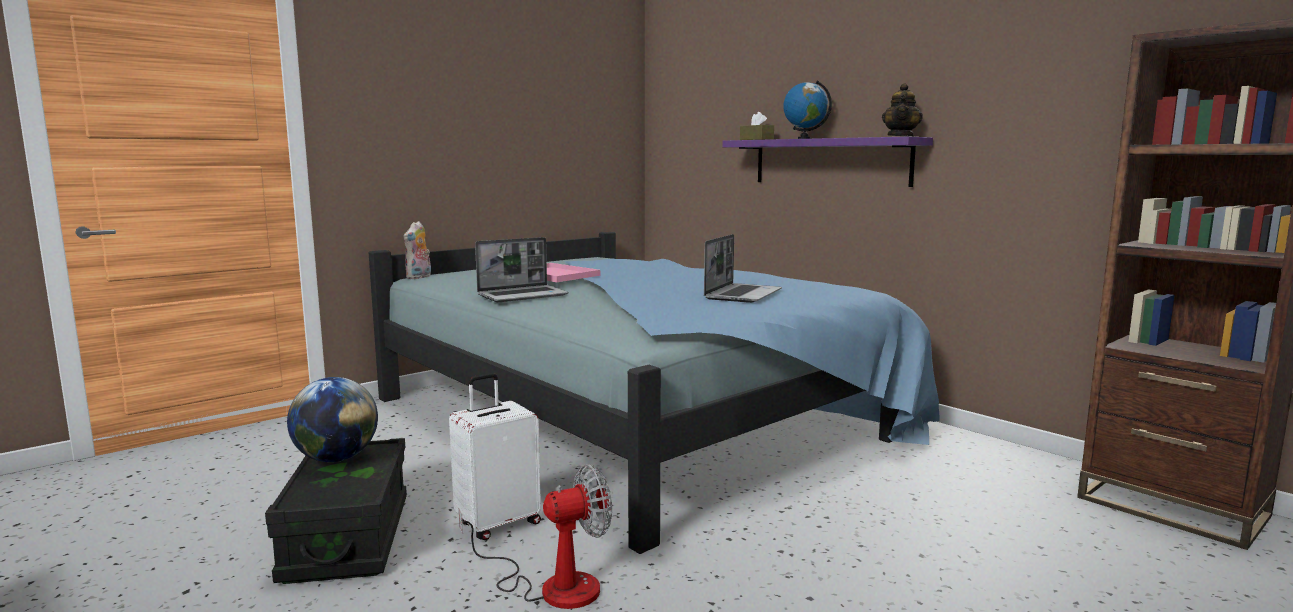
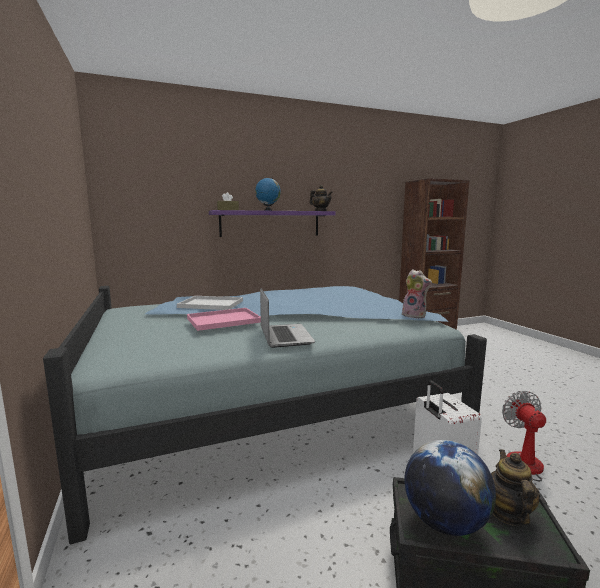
camera: 70 degrees left, 0 degrees up
(350, 488) = (508, 513): none -> teapot
(419, 277) = (99, 367): plush toy -> plush toy (415, 315)
(623, 265) = (209, 304): none -> white tray
(742, 294) = (345, 298): laptop -> none

